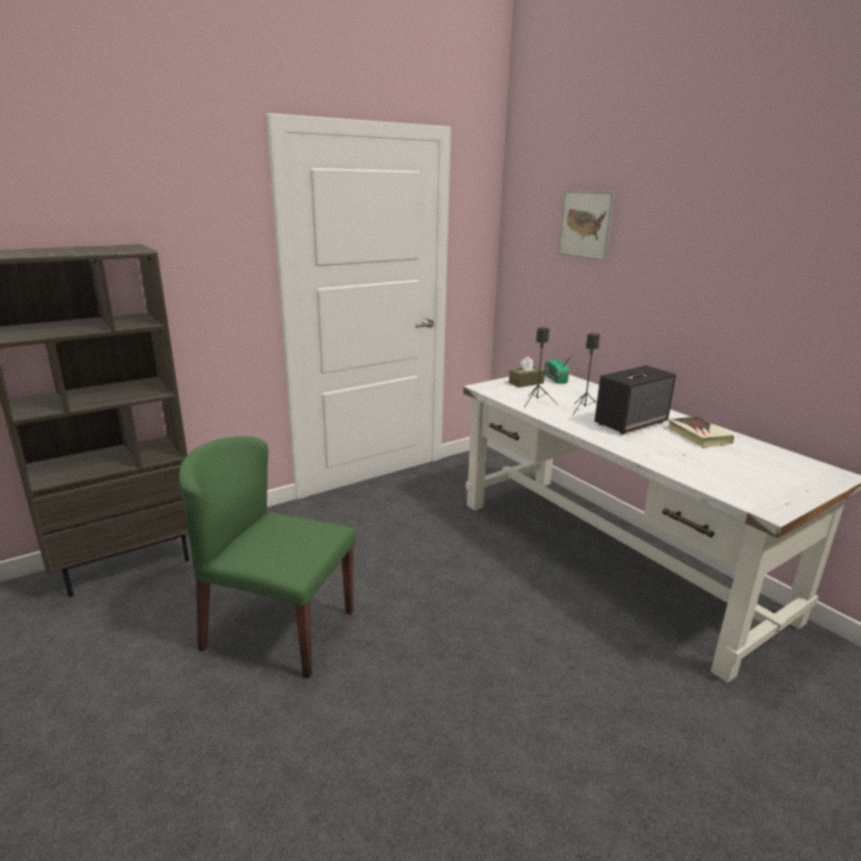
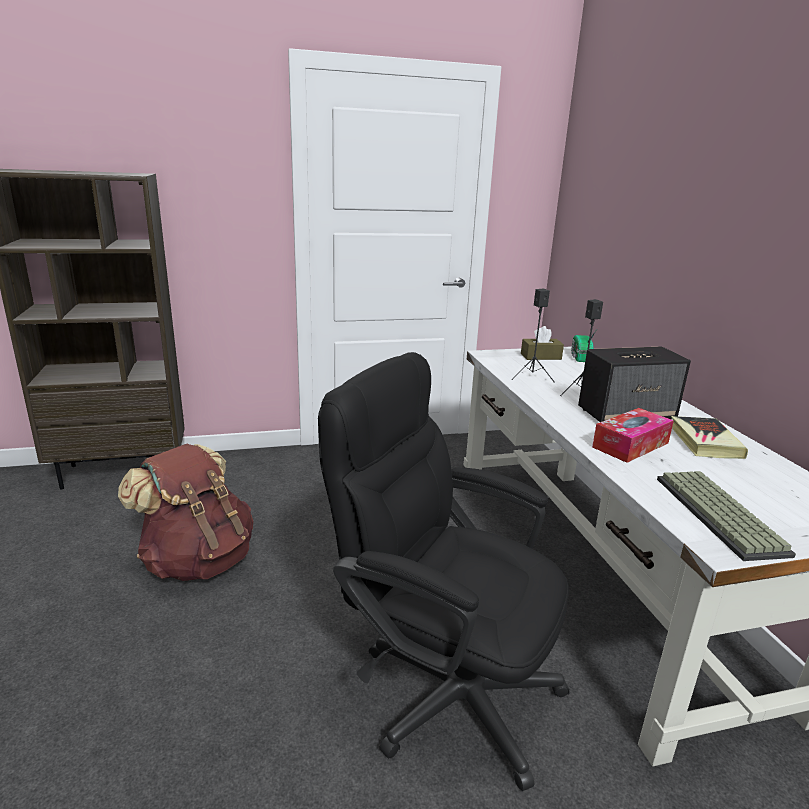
camera: 20 degrees right, 0 degrees up
(278, 629) = (198, 560): green chair -> brown backpack
(557, 673) = (442, 685): none -> black office chair
(586, 224) = (635, 176): picture -> none
(655, 447) = (630, 445): none -> tissue box
(752, 487) = (721, 515): none -> keyboard

